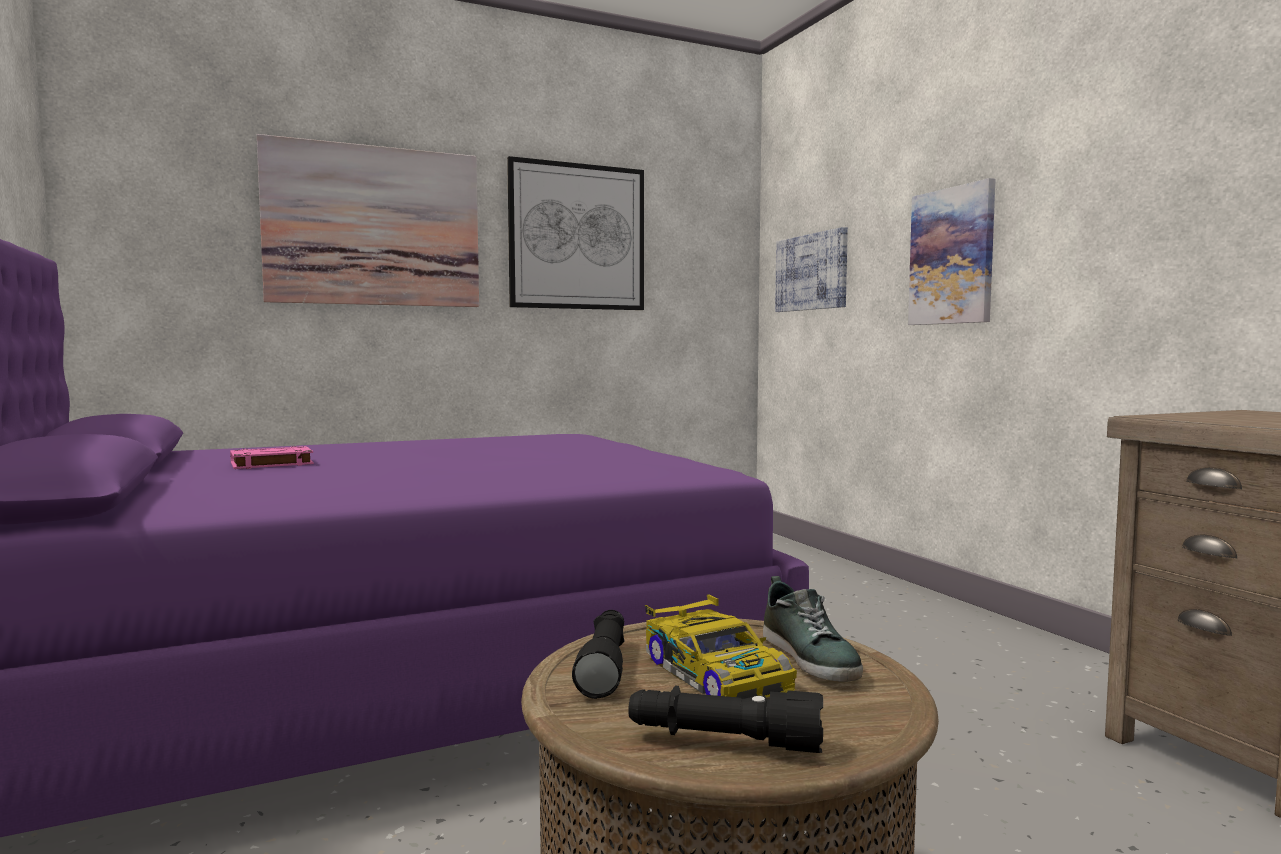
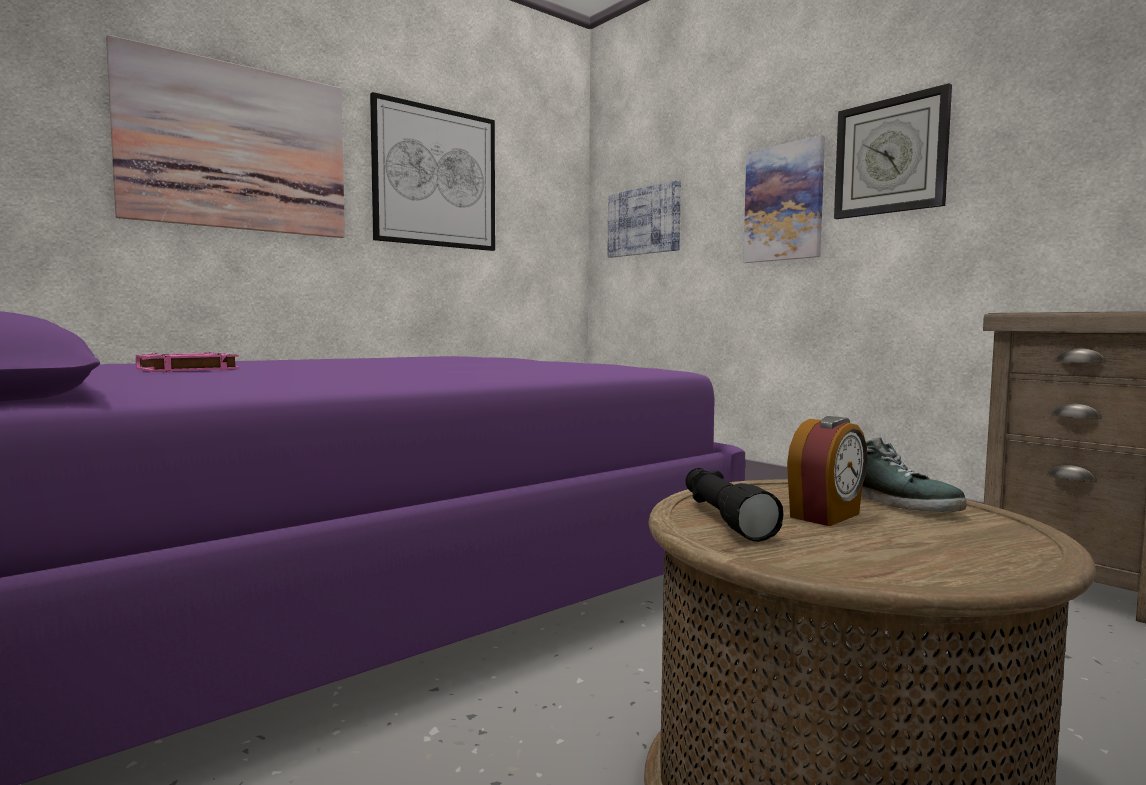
camera: 15 degrees left, 0 degrees up
(715, 672) = (826, 516): toy car -> alarm clock
(724, 741) = (932, 561): black flashlight -> none
(1066, 204) = (890, 156): none -> wall clock

